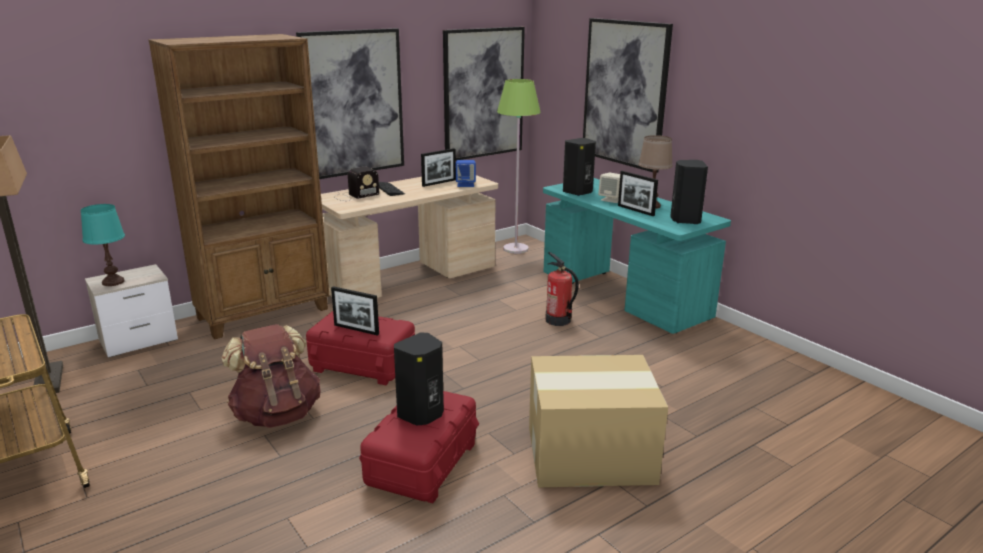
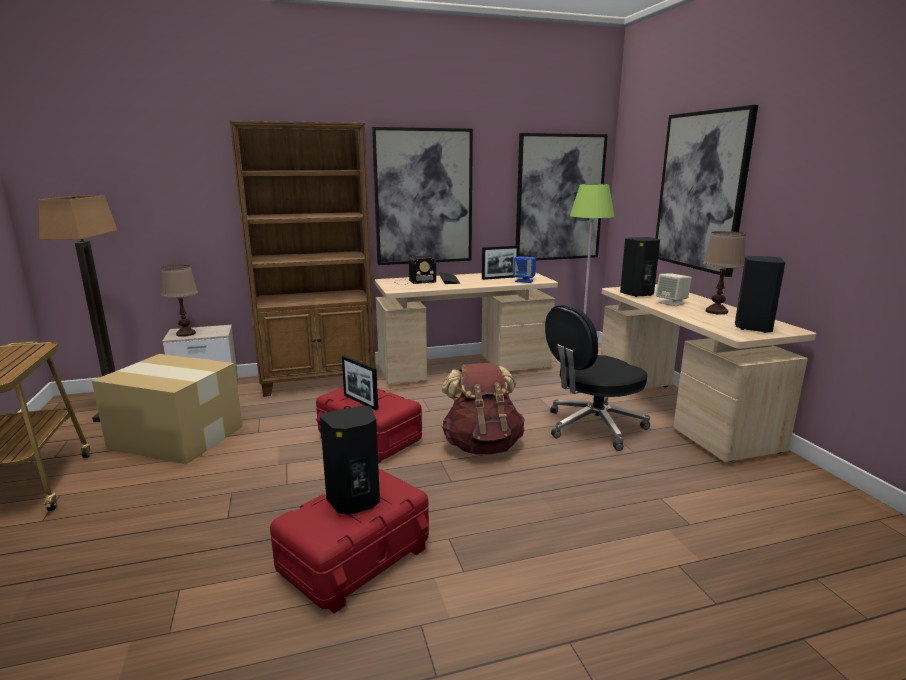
camera: 20 degrees right, 5 degrees down
(113, 282) = (186, 333): turquoise table lamp -> brown table lamp
(277, 414) = (258, 473): brown backpack -> brown backpack (482, 445)
(558, 320) = (592, 427): fire extinguisher -> black office chair
(588, 454) = (554, 594): cardboard box -> cardboard box (176, 436)
(623, 296) = (679, 412): turquoise desk -> beige desk
(635, 210) = (694, 314): picture frame -> none

